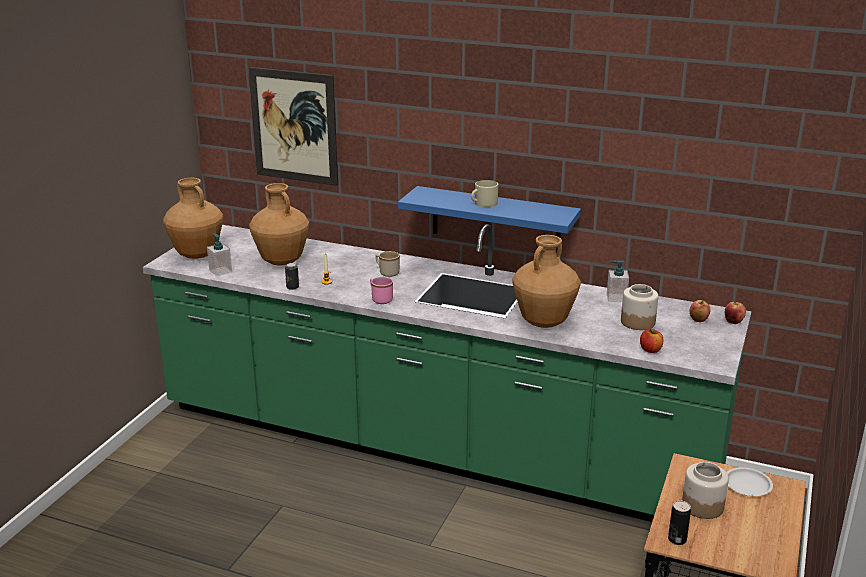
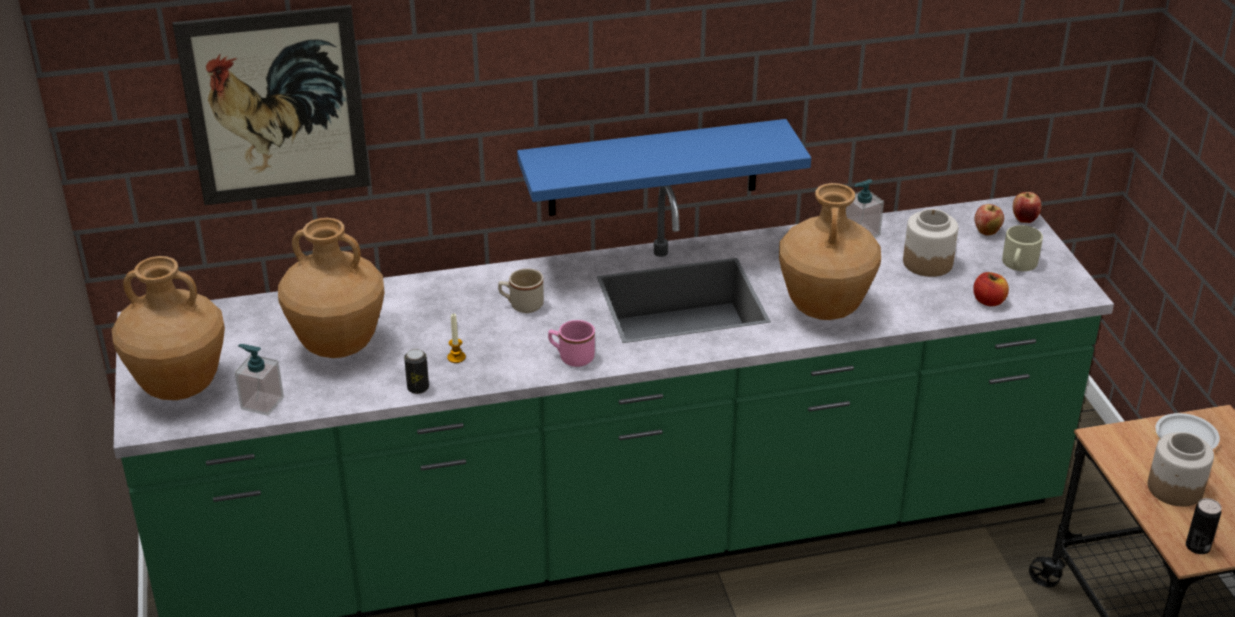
camera: 35 degrees left, 10 degrees up
(483, 203) = (655, 154): beige mug -> beige mug (1018, 264)

